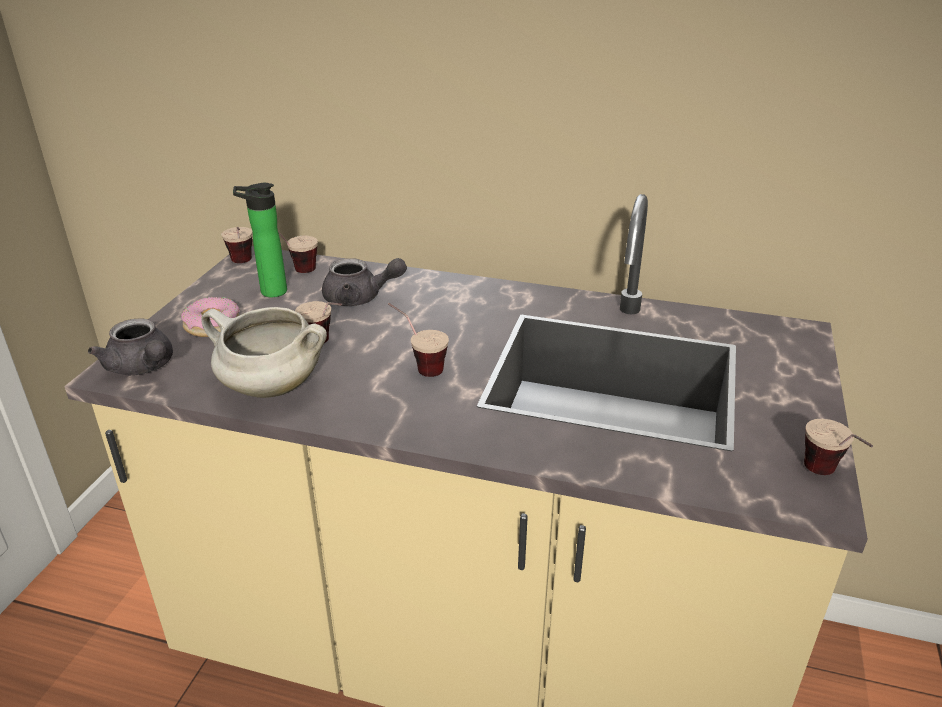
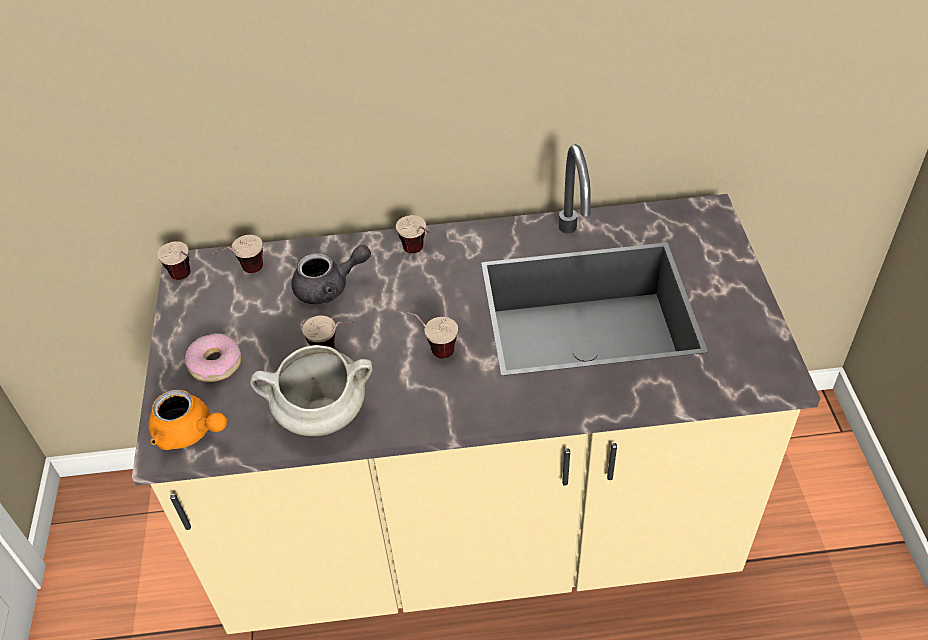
camera: 20 degrees left, 15 degrees up
(143, 368) = (189, 433): grey teapot -> orange teapot
(269, 292) = (239, 306): bottle -> none
(828, 478) = (779, 355): cup -> cup (419, 254)

